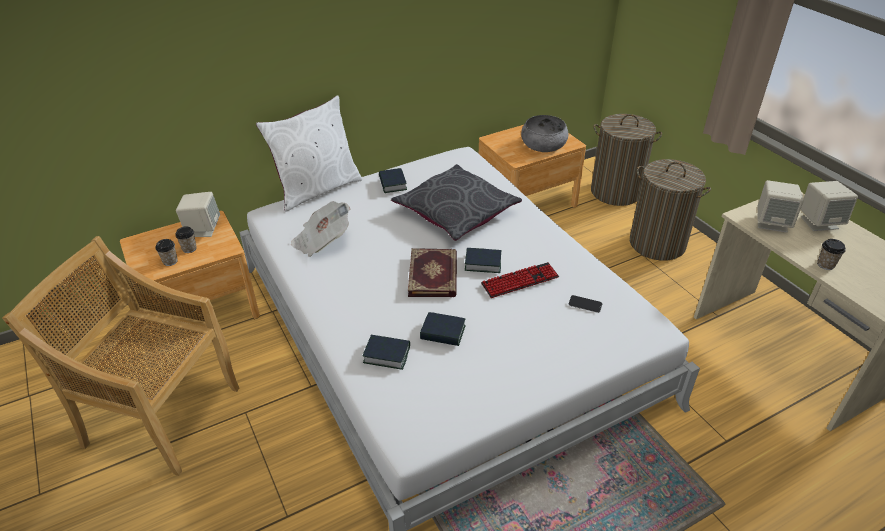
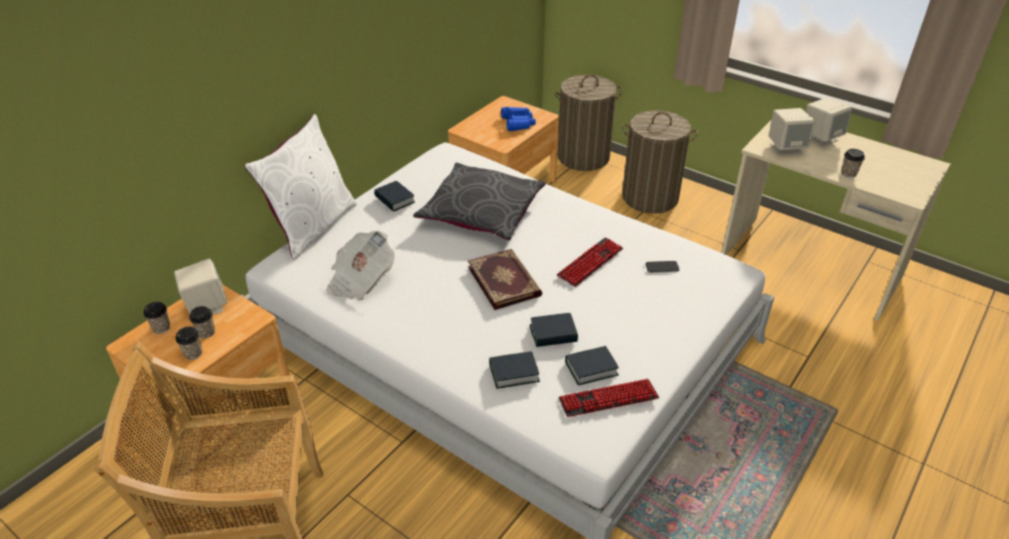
camera: 25 degrees left, 0 degrees up
(163, 236) = (161, 328): none -> cup
(451, 405) = (608, 399): none -> keyboard
(483, 263) = (544, 256): book -> book (591, 369)
(543, 144) = (517, 123): grey bowl -> blue binoculars

